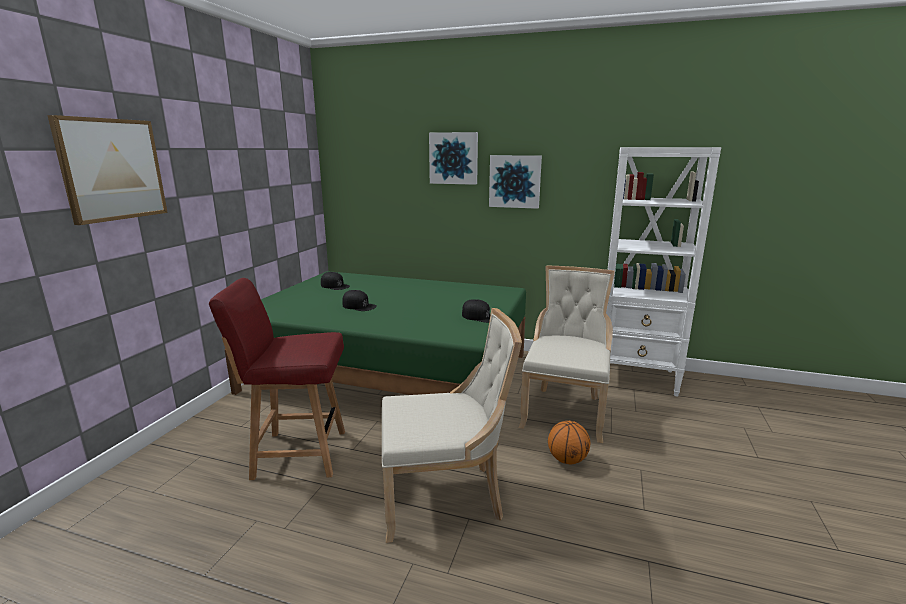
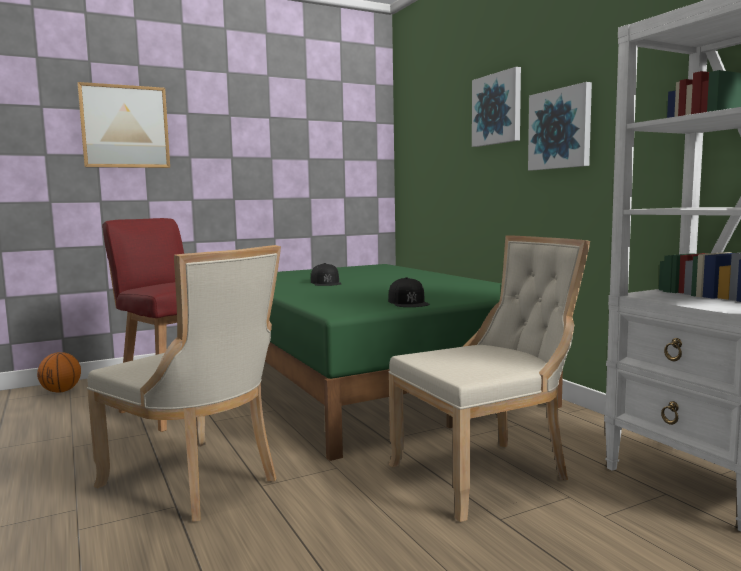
camera: 45 degrees right, 10 degrees down
(335, 286) = (355, 271): black cap -> none
(567, 460) = (374, 514): basketball -> basketball (61, 391)

